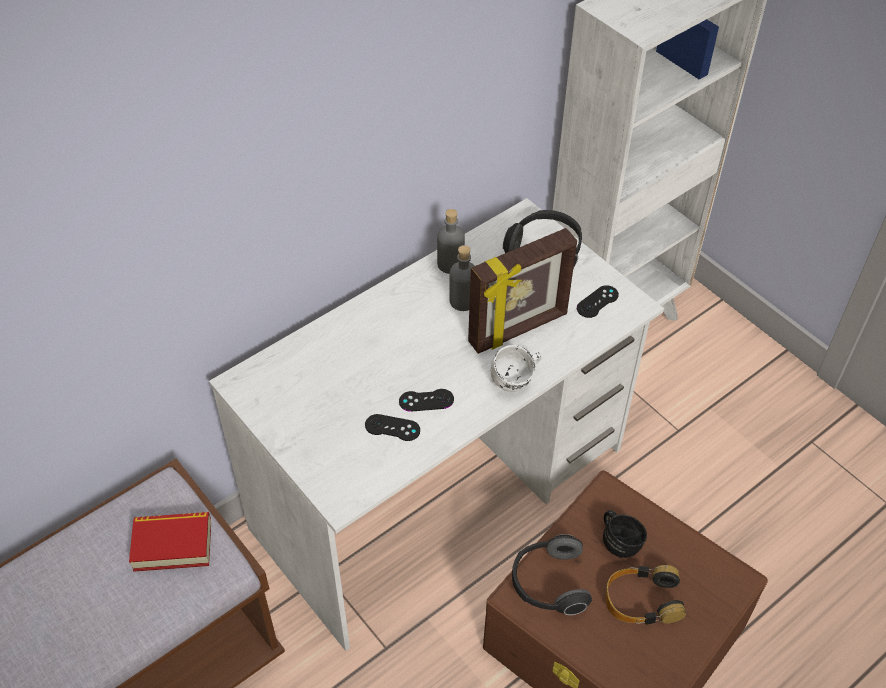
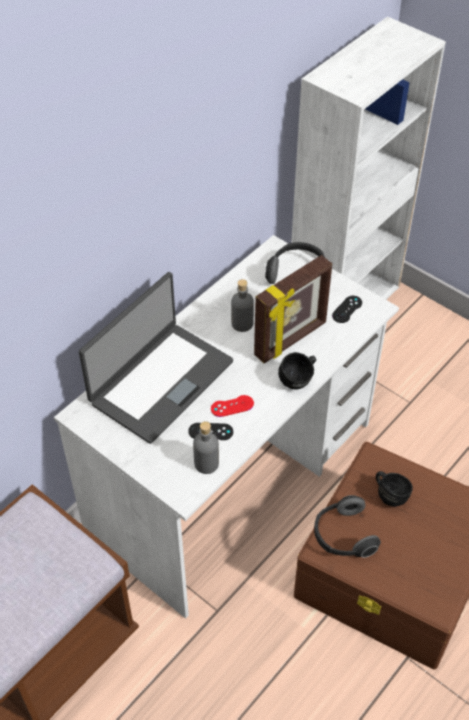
camera: 10 degrees left, 0 degrees up
(173, 545) = (49, 553): book -> none
(346, 357) = (160, 381): none -> laptop
(426, 400) = (232, 406): black game controller -> red game controller
(450, 264) = (225, 296): grey bottle -> grey bottle (206, 464)
(517, 381) = (299, 380): white mug -> black mug
(642, 600) = (417, 536): headphones -> none

